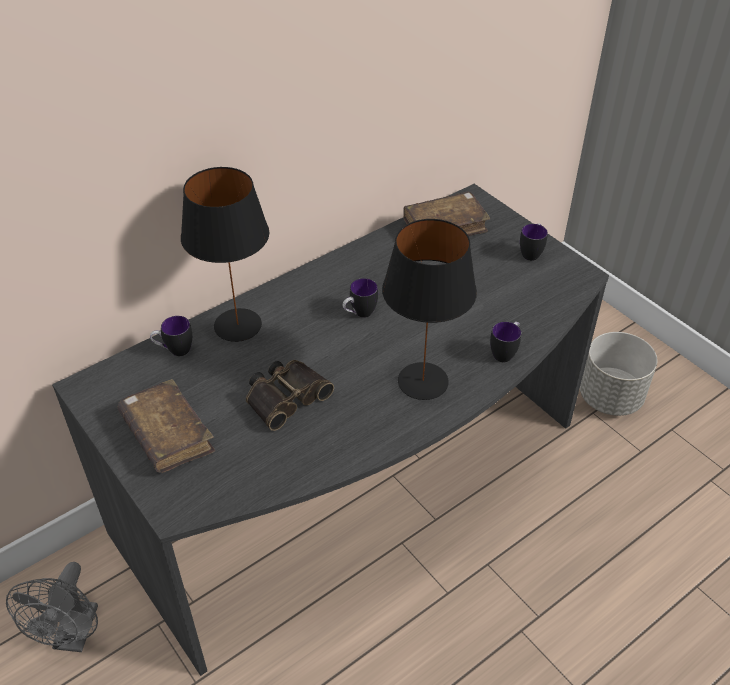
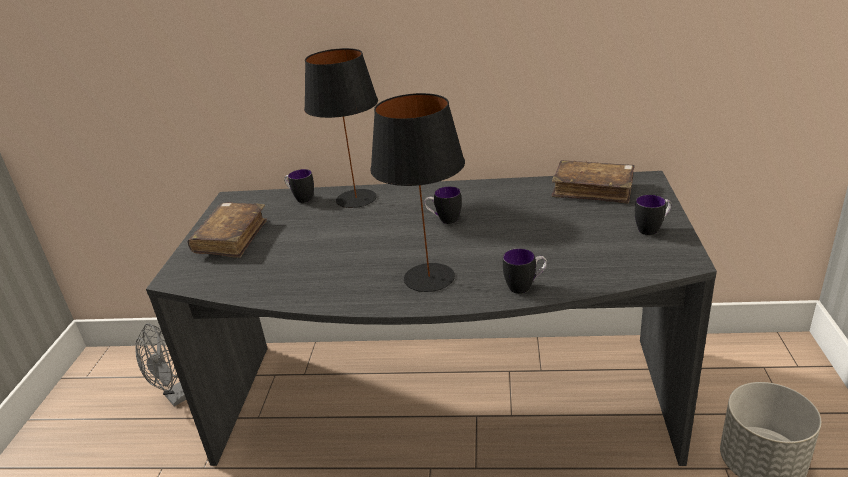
camera: 45 degrees right, 15 degrees down
(285, 396) = (324, 247): binoculars -> none

